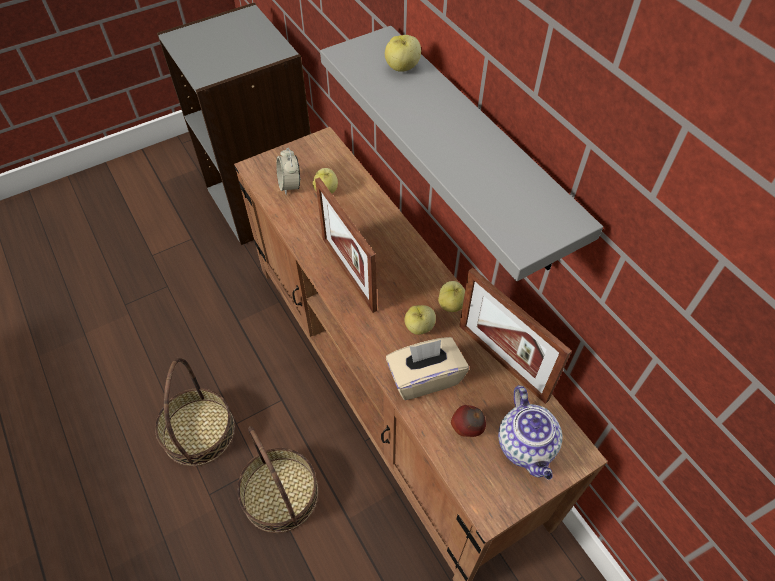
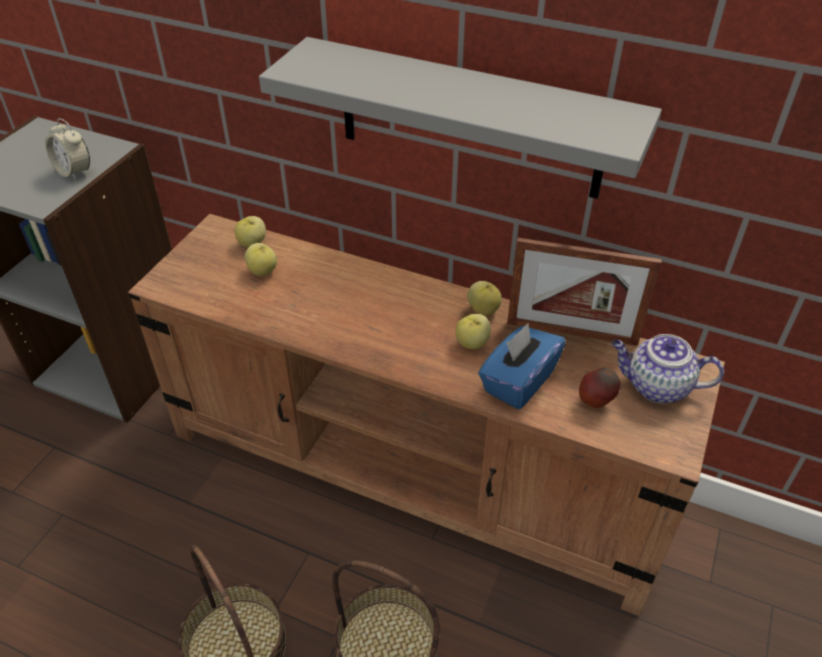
camera: 35 degrees left, 10 degrees down
(290, 185) = (217, 283): alarm clock -> alarm clock (74, 172)
(348, 273) = (358, 332): picture frame -> none
(402, 68) = (360, 63): apple -> apple (252, 243)
(424, 377) = (518, 381): beige tissue box -> blue tissue box
(527, 446) = (656, 387): teapot -> teapot turned 150 degrees clockwise

